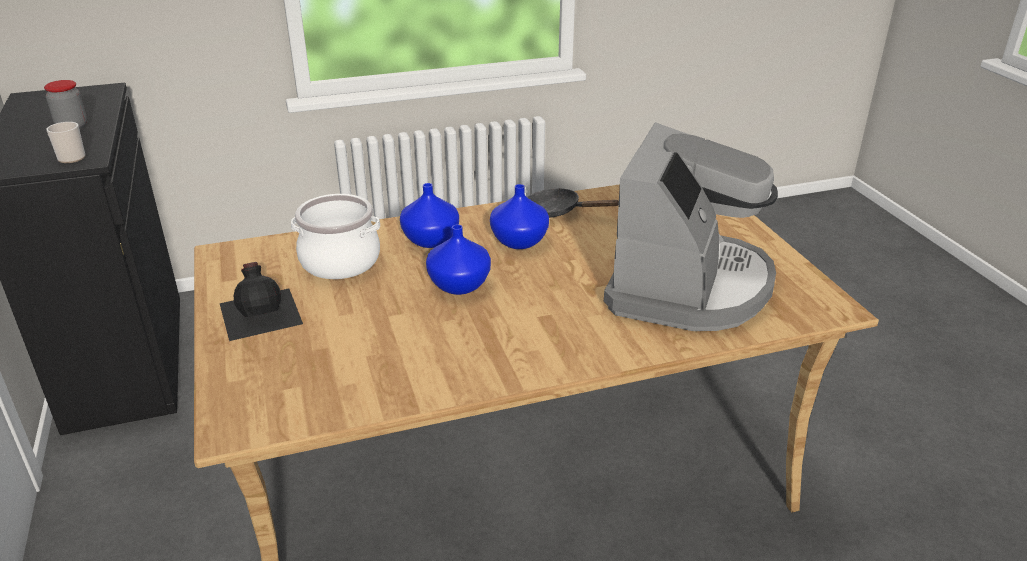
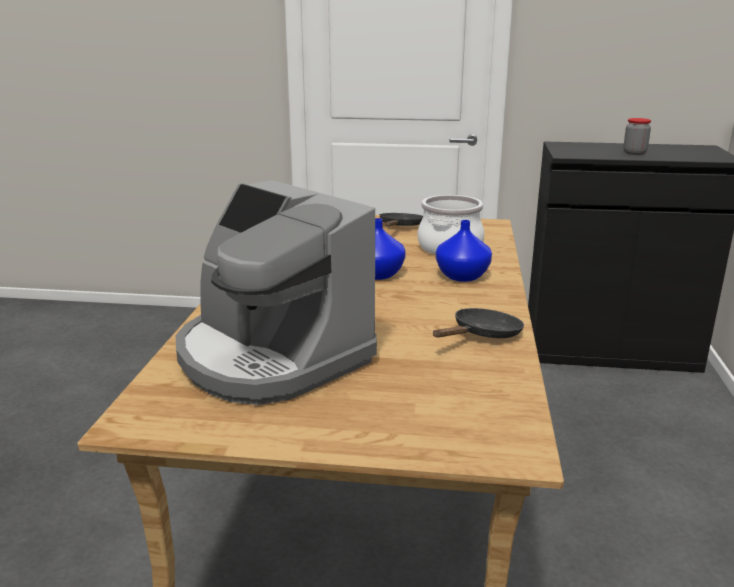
camera: 115 degrees right, 10 degrees down
(69, 157) = (572, 152): mug -> none
(261, 312) = (401, 227): black bottle -> black frying pan
(520, 242) = (429, 306): blue vase -> none

